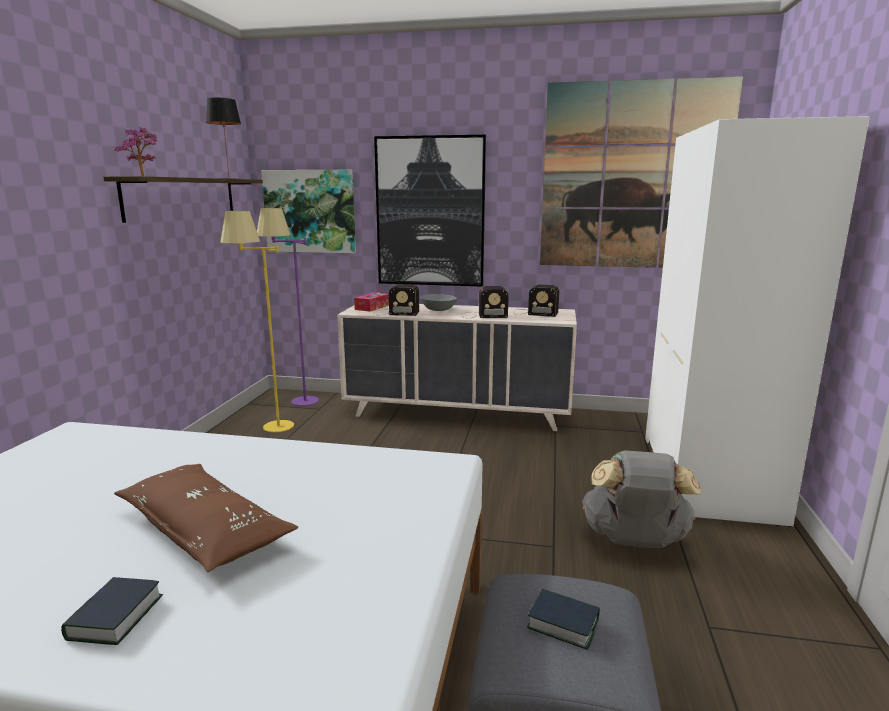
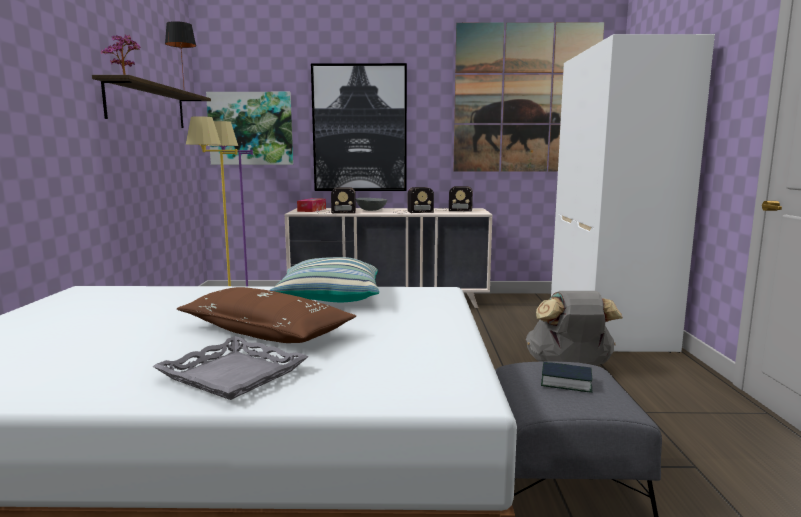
camera: 10 degrees left, 5 degrees down
(115, 617) = (232, 375): book -> grey tray
(312, 469) = (329, 299): none -> pillow

